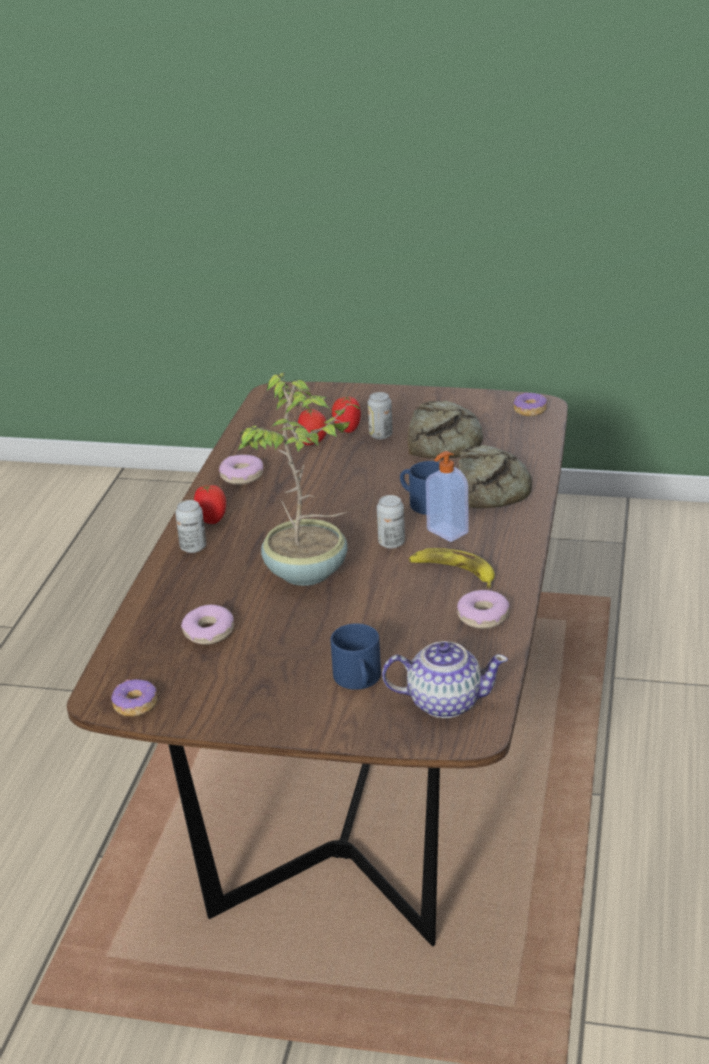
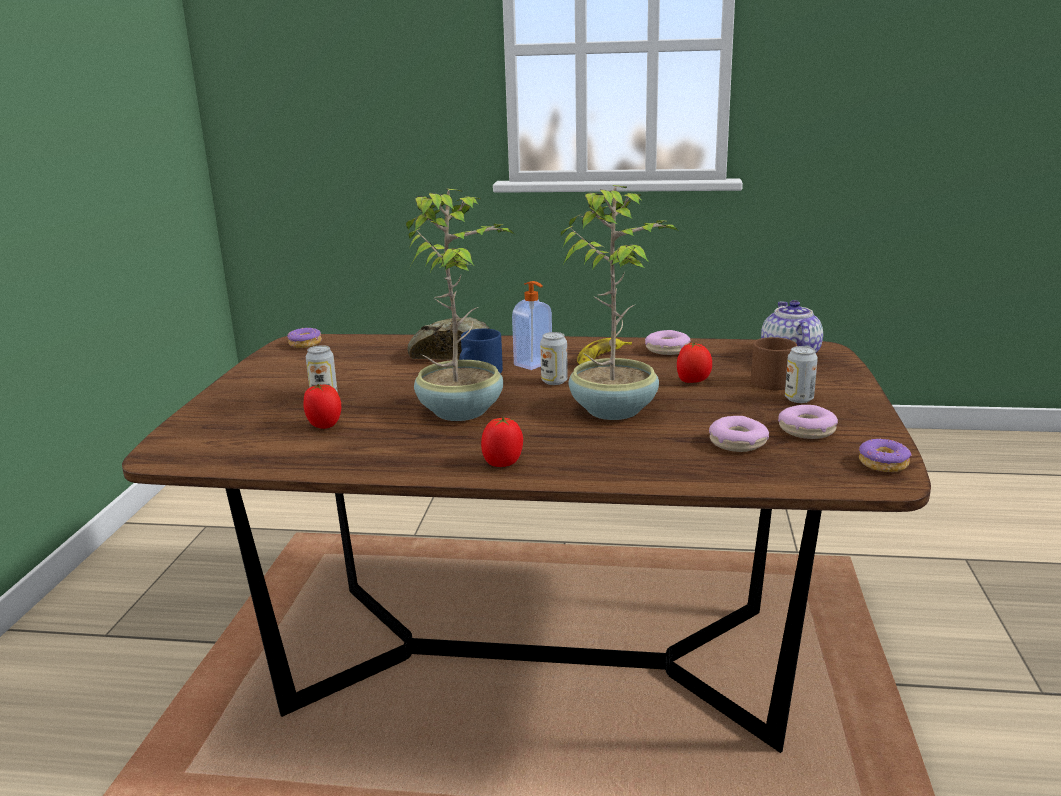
camera: 95 degrees left, 10 degrees down
(193, 547) = (568, 467): can -> can (799, 399)
(242, 476) = (395, 456): donut -> donut (806, 430)
(328, 498) = (462, 410): none -> potted plant
(347, 429) = (299, 411): tomato -> tomato (693, 382)
(359, 680) = (779, 381): blue mug -> brown mug
(445, 440) = (352, 370): bread -> none

